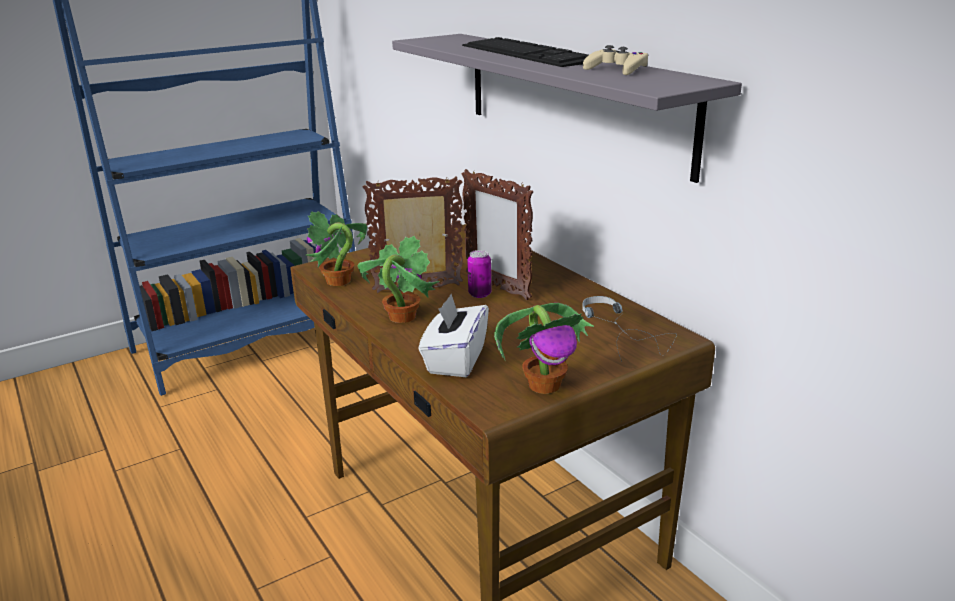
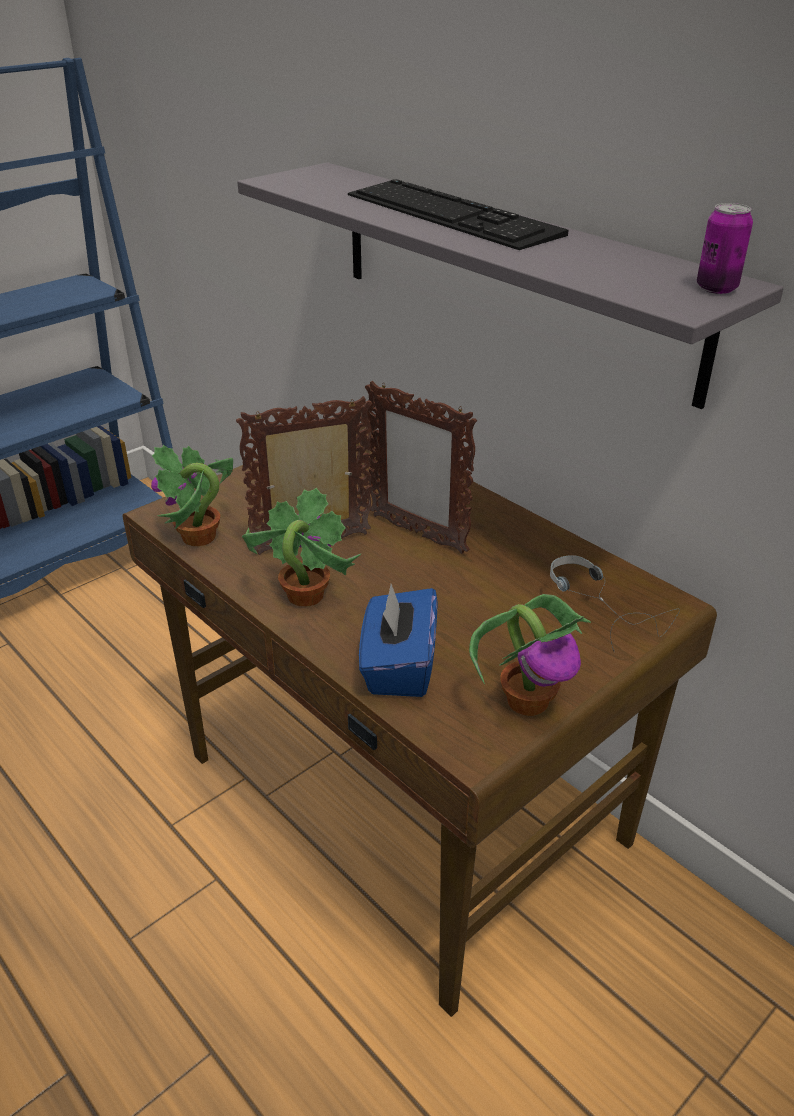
camera: 10 degrees left, 10 degrees up
(455, 360) = (398, 666): white tissue box -> blue tissue box
(479, 294) = (397, 547): can -> can (716, 288)
(616, 69) = (598, 256): beige game controller -> none

